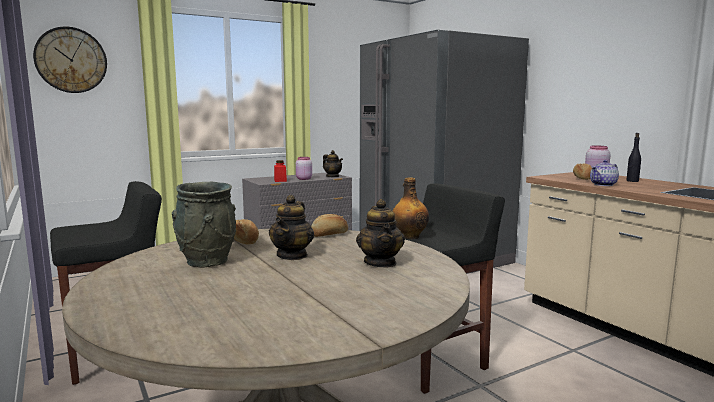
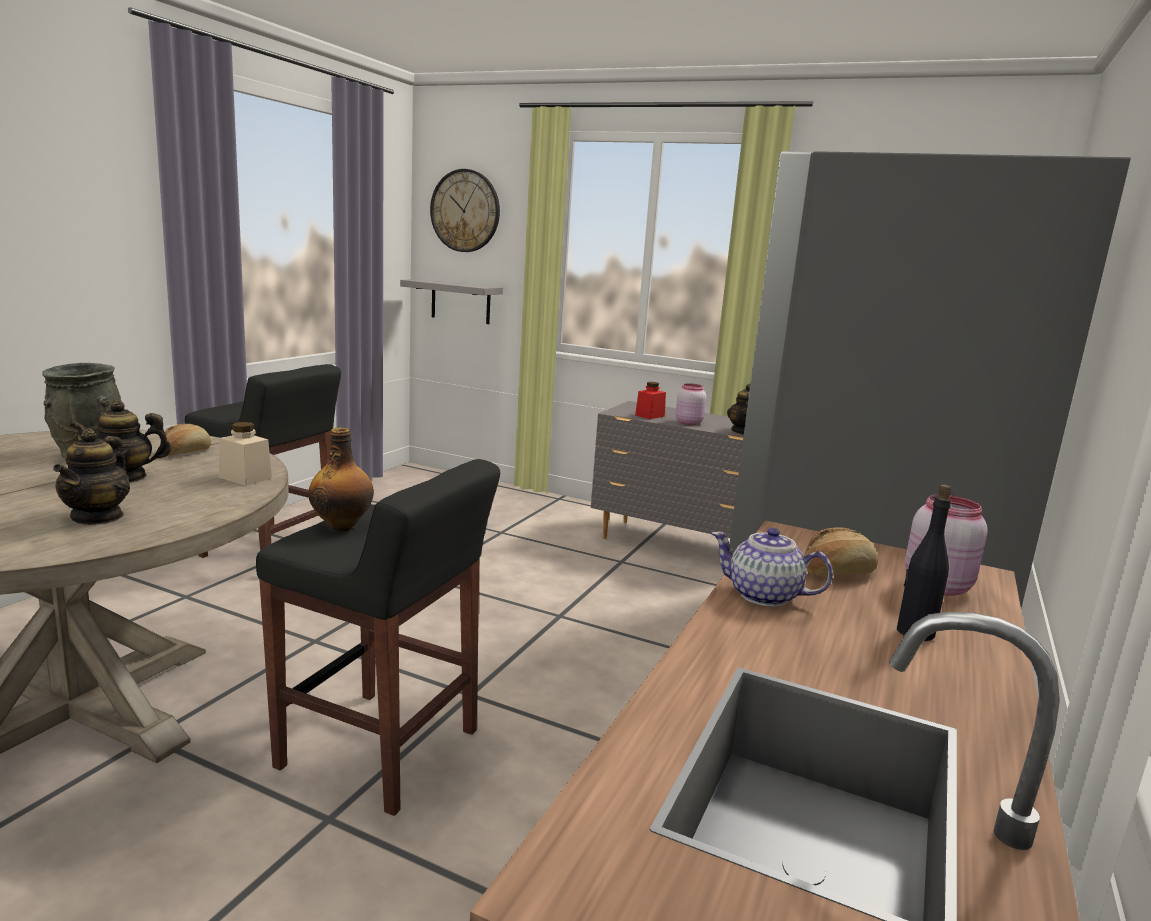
camera: 55 degrees right, 5 degrees up
(76, 133) = (460, 302): none -> grey shelf
(329, 235) = (245, 478): bread -> beige jar
(380, 263) = (98, 517): teapot -> teapot turned 45 degrees counterclockwise

